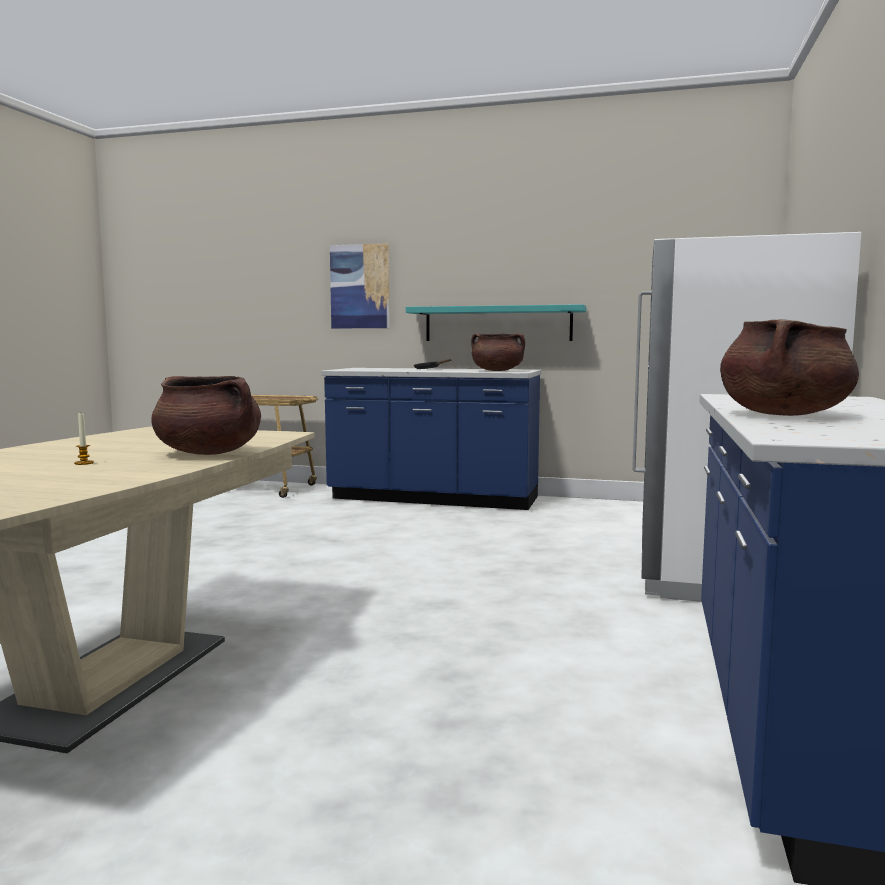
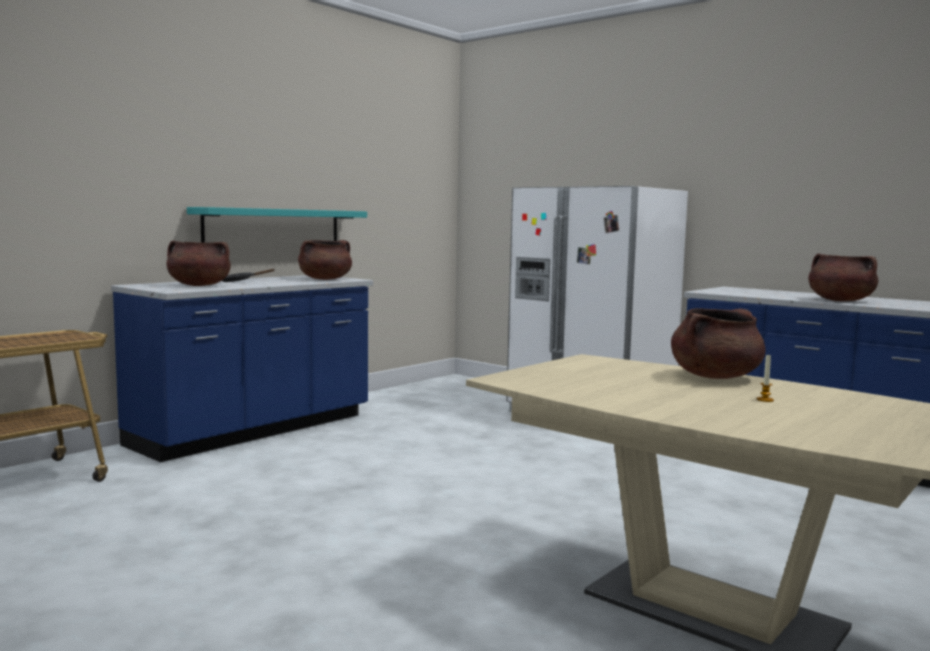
camera: 65 degrees left, 0 degrees up
(360, 286) = (114, 175): picture -> none
(380, 369) = (199, 285): none -> brown cooking pot

